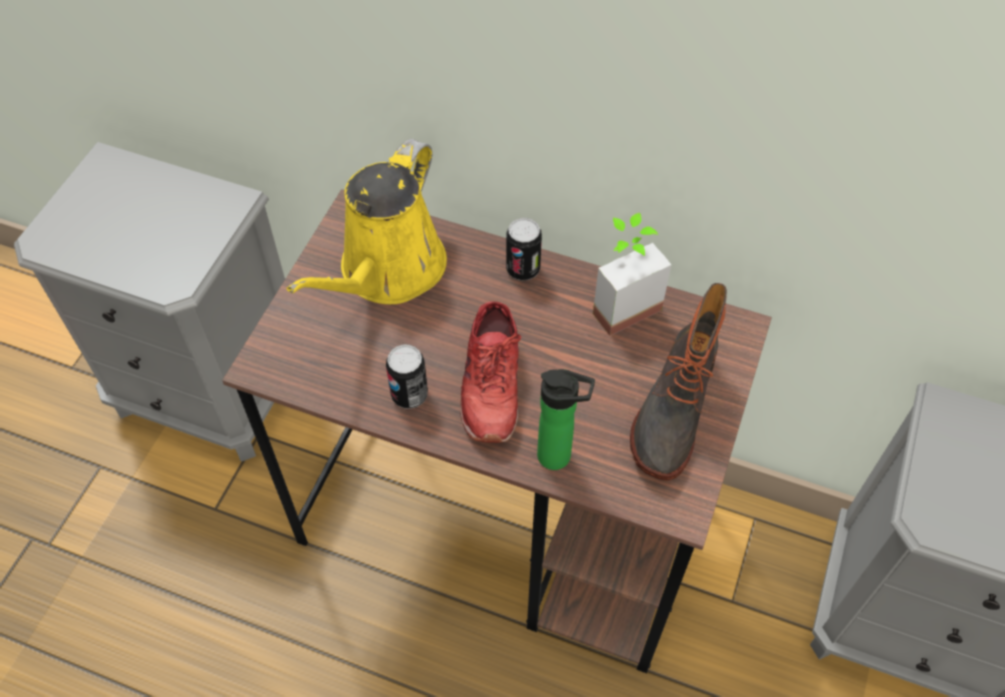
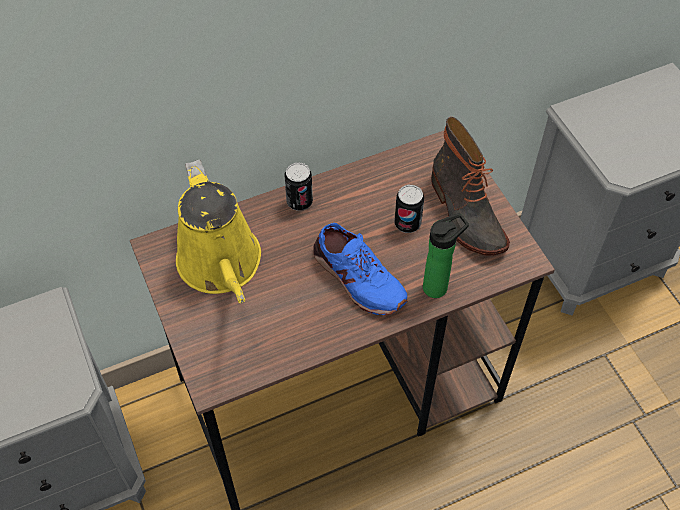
camera: 45 degrees left, 0 degrees up
(409, 395) = (320, 323): can -> can (407, 223)
(490, 383) = (357, 278): red shoe -> blue shoe
(619, 302) = (373, 178): potted plant -> none

